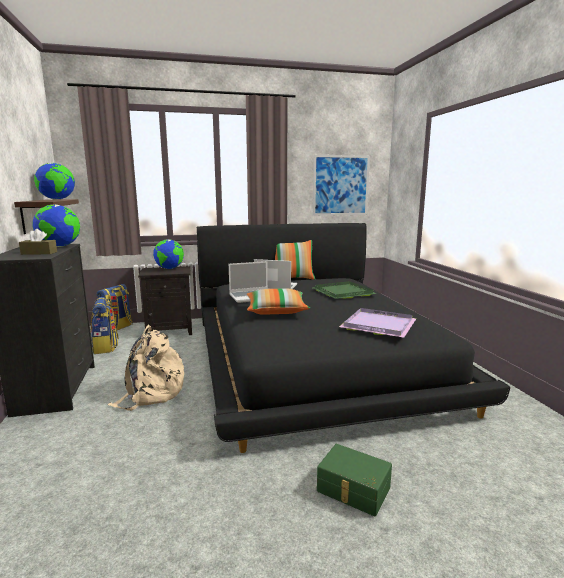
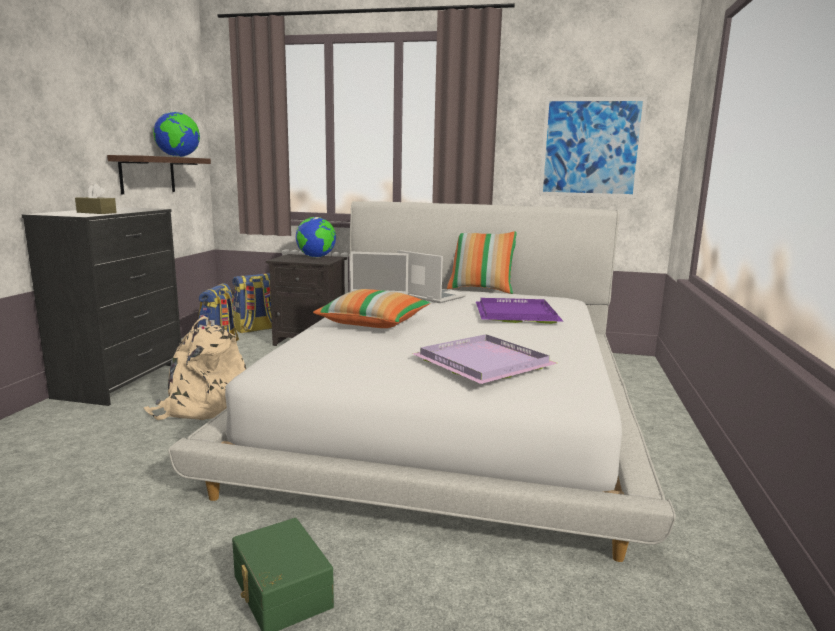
camera: 25 degrees right, 0 degrees up
(59, 246) = (139, 210): globe -> none
(313, 358) = (449, 408): black bed -> white bed
(344, 292) = (518, 314): green tray -> purple tray

